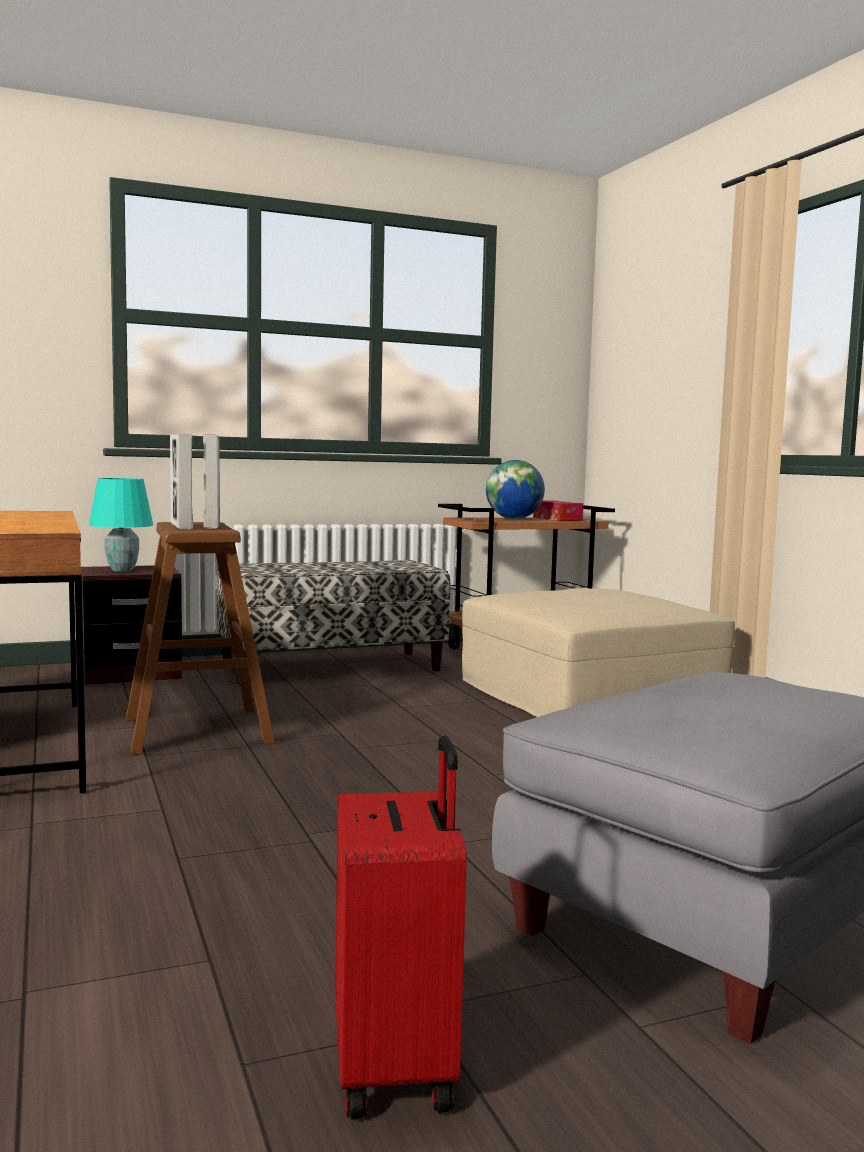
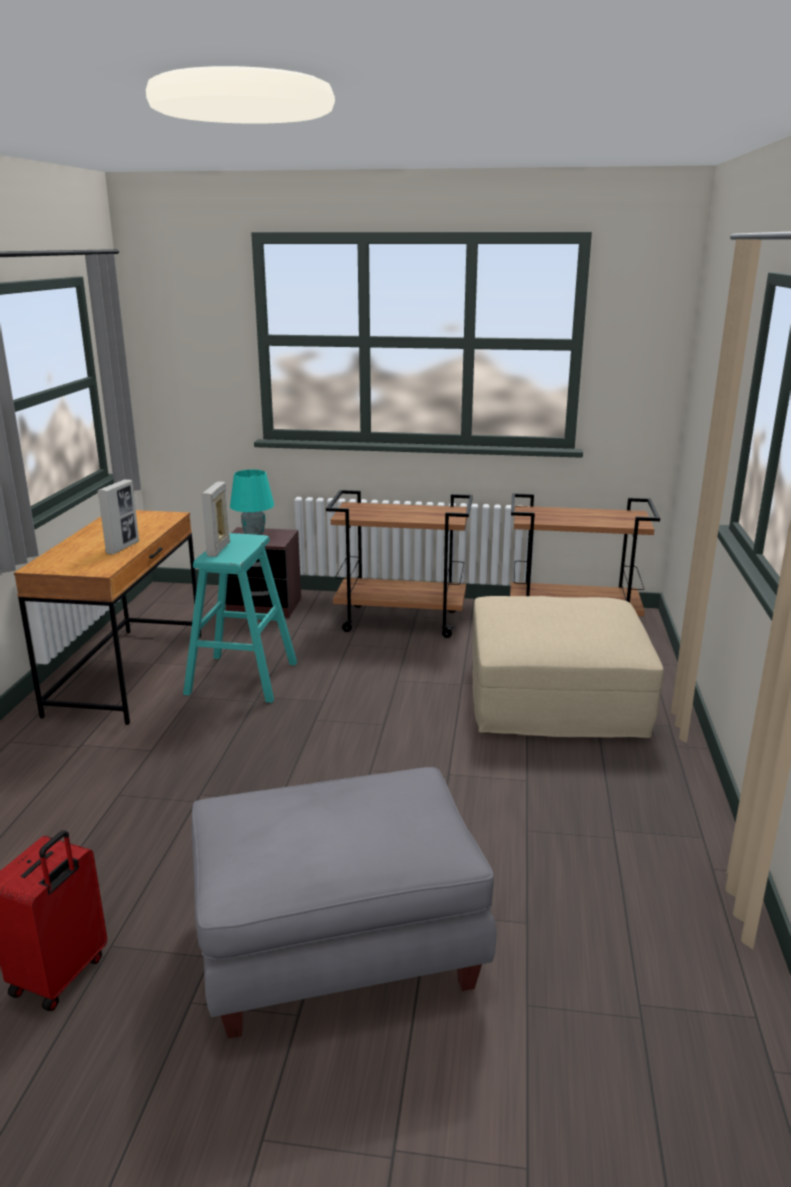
camera: 30 degrees right, 15 degrees up
(197, 730) = (242, 678): brown stool -> turquoise stool
(211, 526) = (241, 549): picture frame -> picture frame (123, 547)
(332, 667) = (402, 621): bench -> brown cart
(514, 519) = (570, 515): globe -> none
(557, 519) = (615, 517): tissue box -> none

